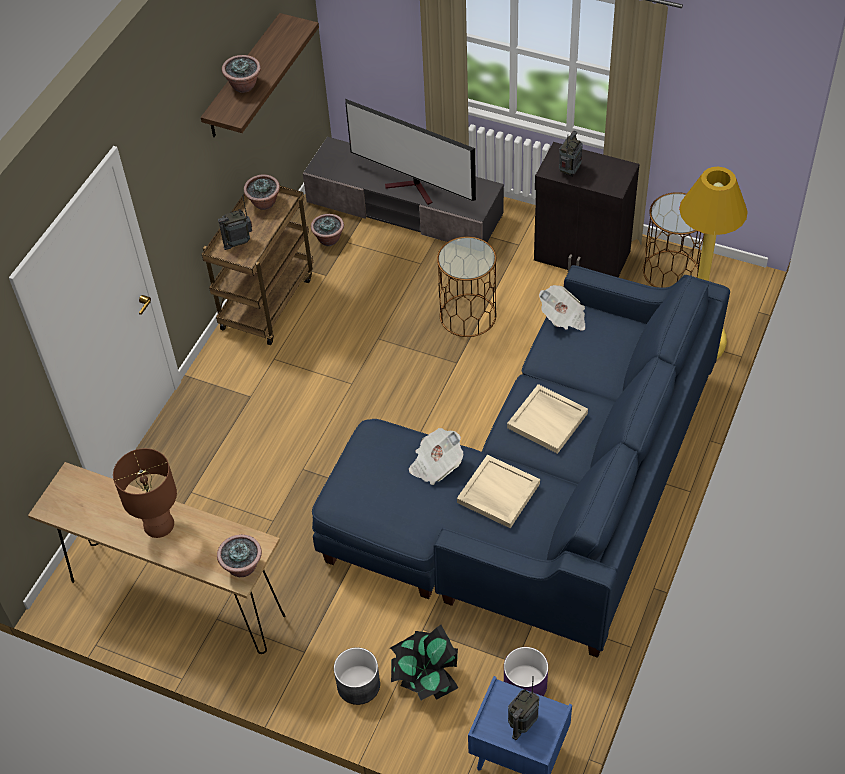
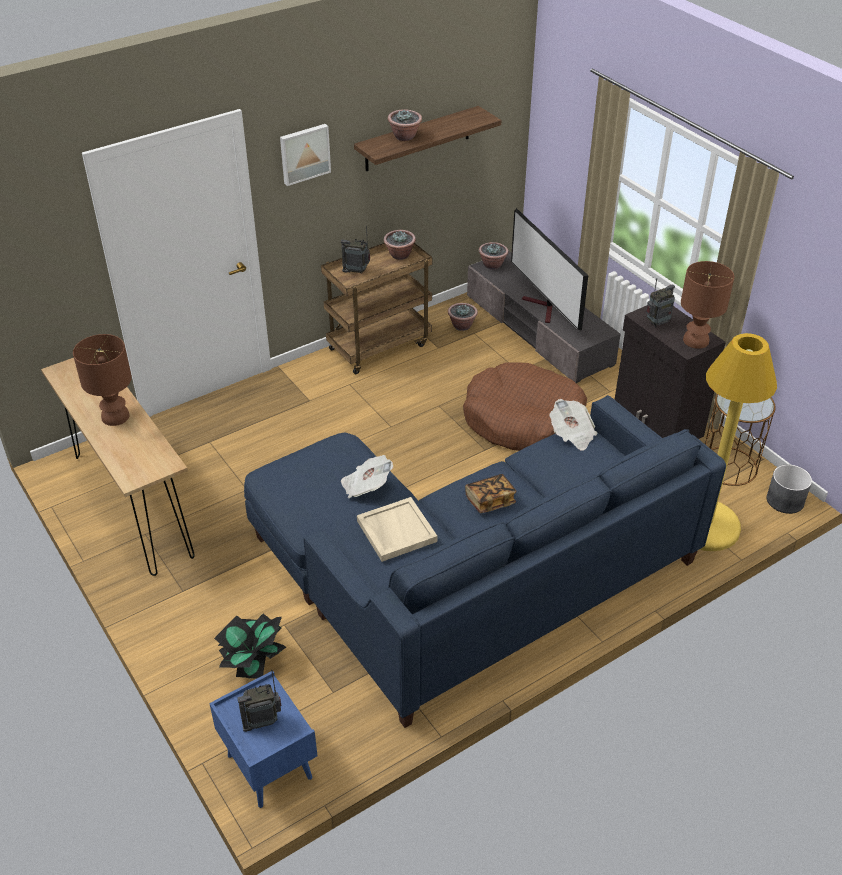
camera: 30 degrees right, 10 degrees down
(167, 154) = (304, 153): none -> picture
(242, 567) = (141, 473): potted plant -> potted plant (492, 265)
(358, 685) = (198, 637): grey planter -> grey planter (784, 500)
(468, 315) = (524, 421): brown side table -> brown dog bed
(525, 684) = (326, 713): purple planter -> none
(548, 420) = (490, 501): beige tray -> book
(615, 174) = (696, 340): none -> brown table lamp

